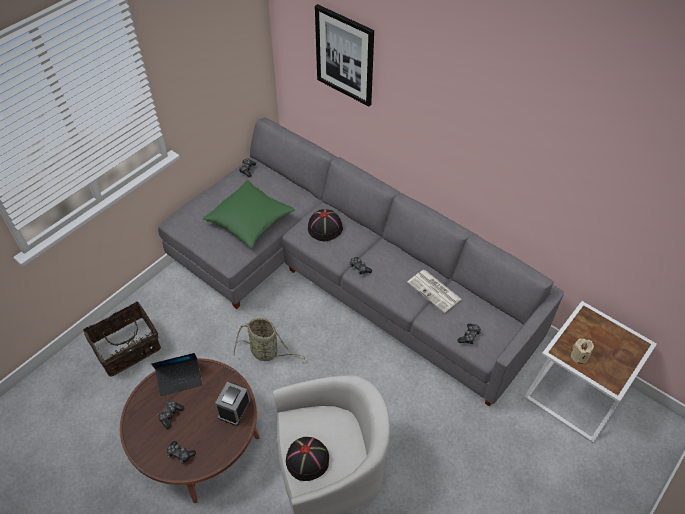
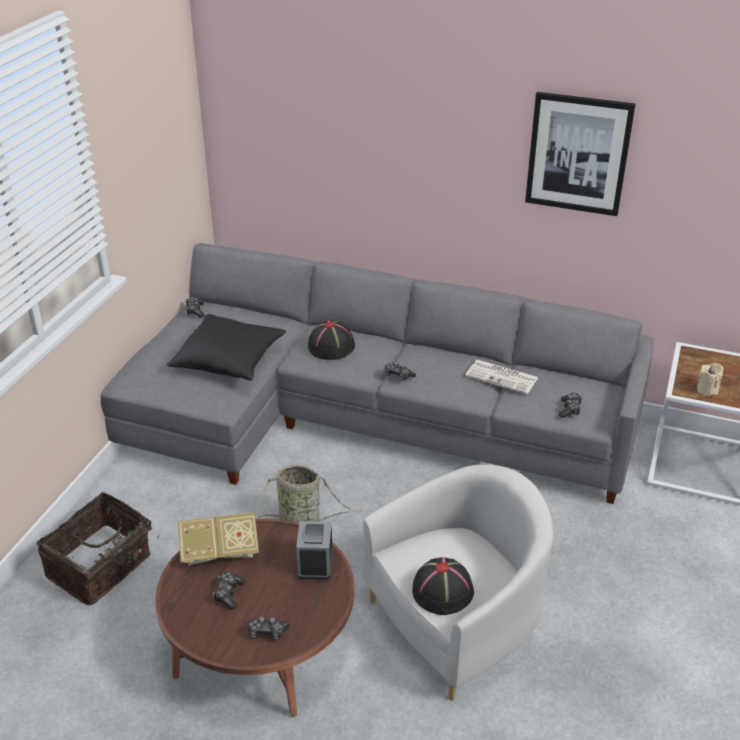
camera: 20 degrees left, 15 degrees down
(180, 379) = (220, 551): laptop -> book
(250, 221) = (229, 360): green pillow -> black pillow
(345, 55) = (317, 118): picture -> picture (578, 154)

